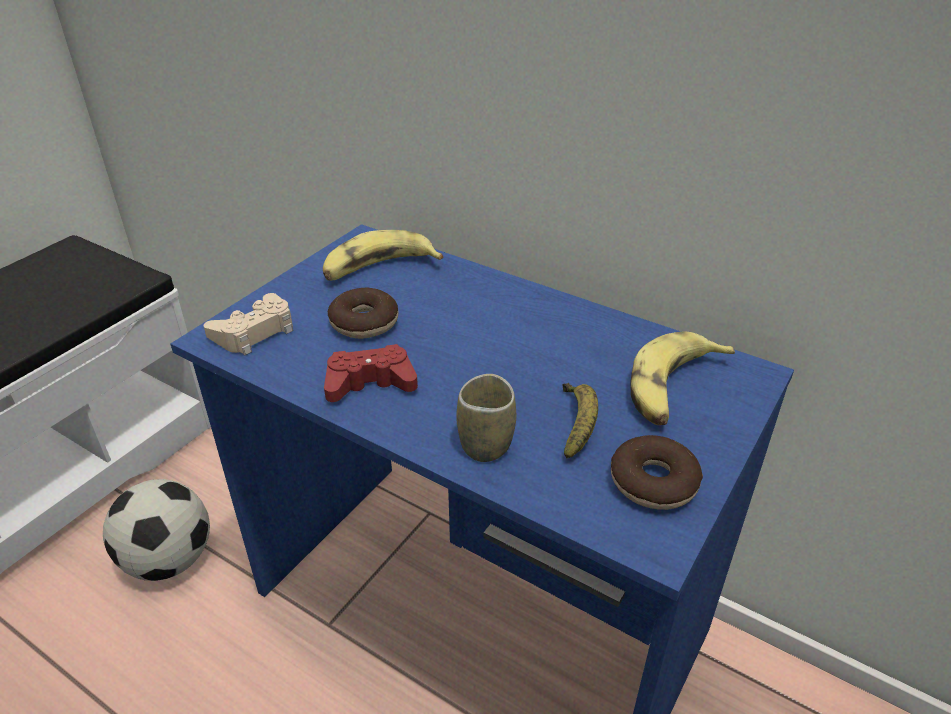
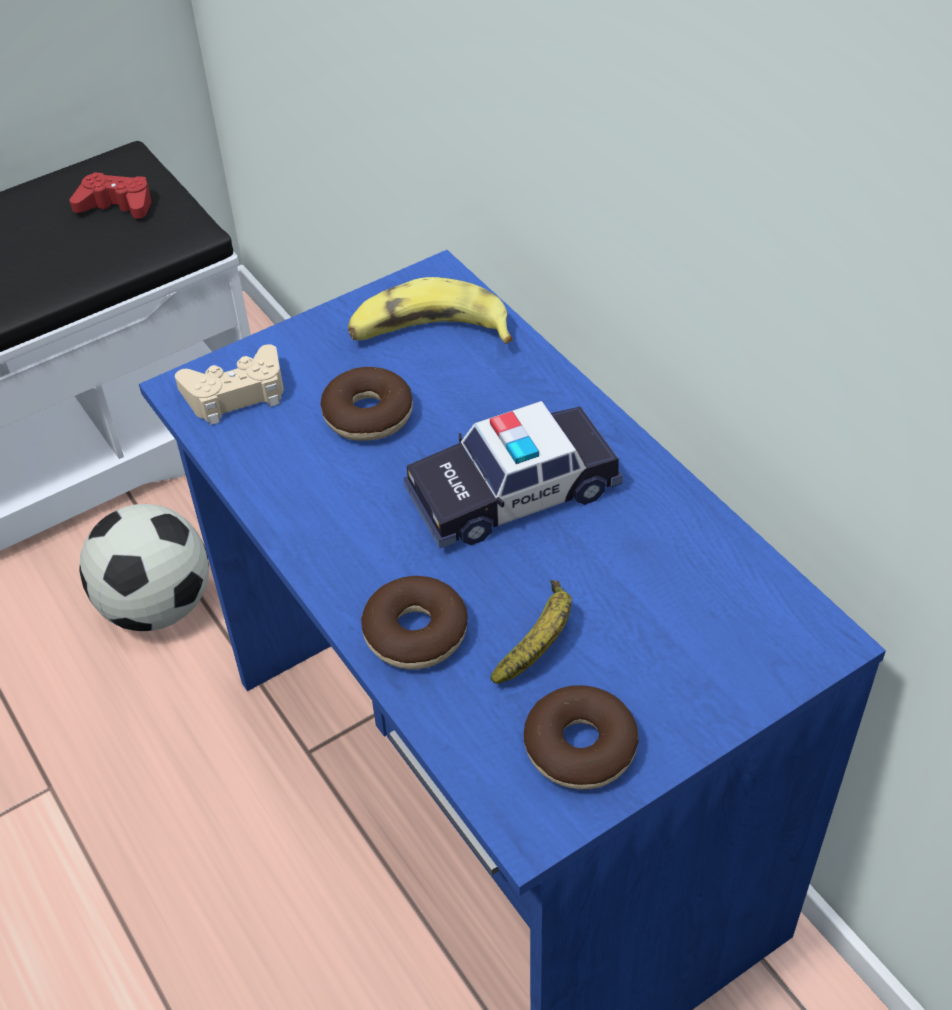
camera: 25 degrees right, 10 degrees up
(370, 383) = (330, 506): red game controller -> red game controller (116, 205)
(486, 444) = (415, 633): cup -> donut
(497, 343) = (513, 492): none -> toy car
(673, 389) = (694, 628): banana -> none

